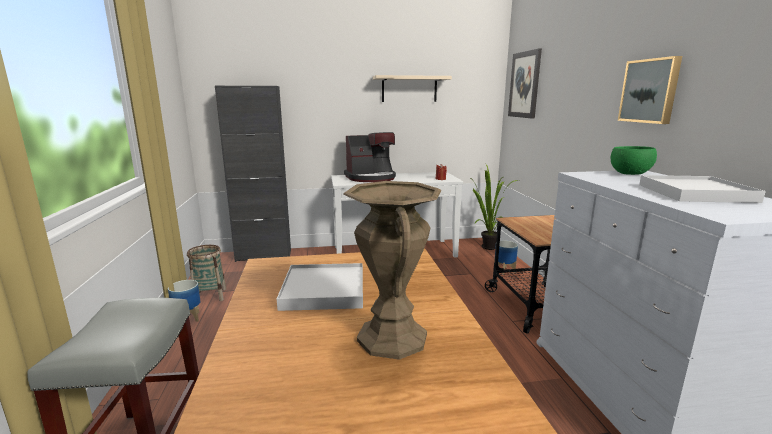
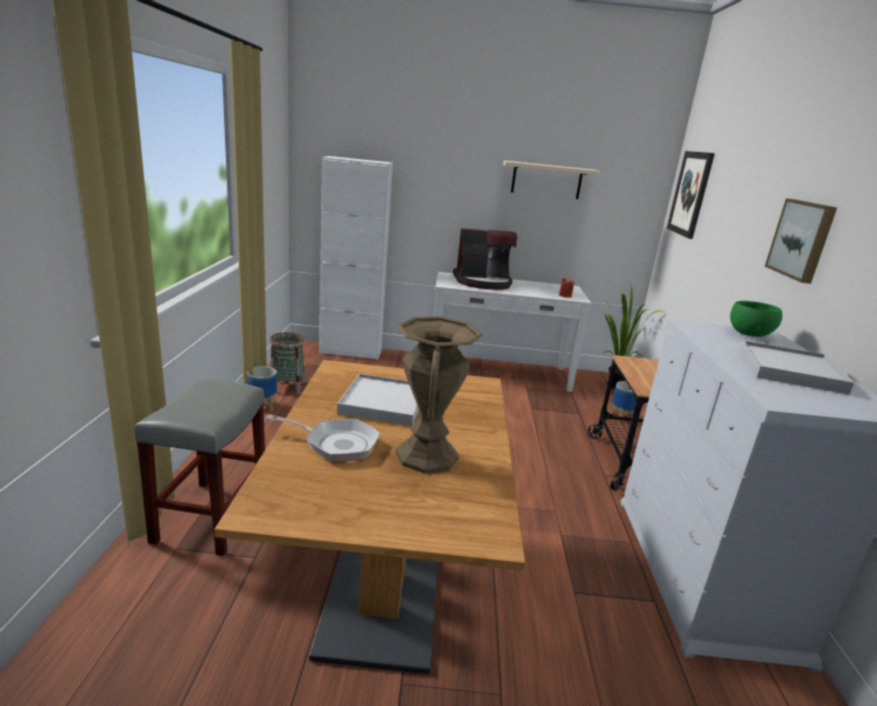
camera: 10 degrees right, 5 degrees up
(263, 255) = (350, 352): black cabinet -> white cabinet
(287, 345) = (336, 444): none -> frying pan

